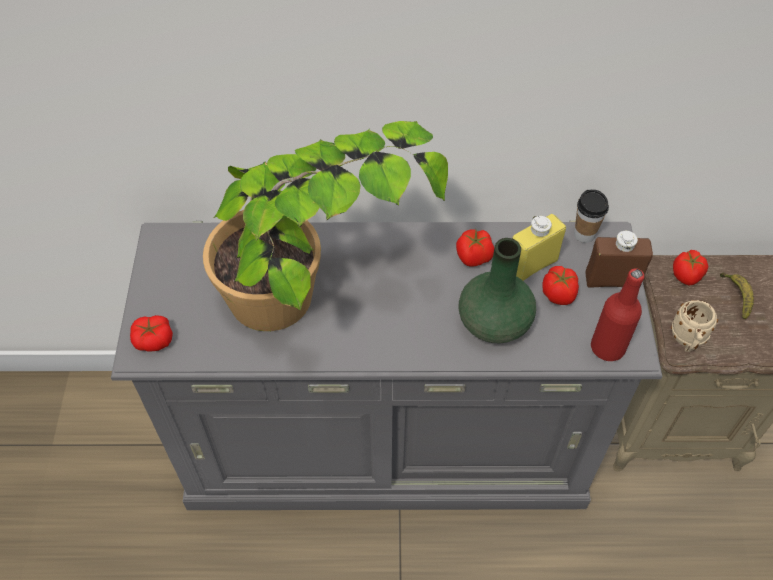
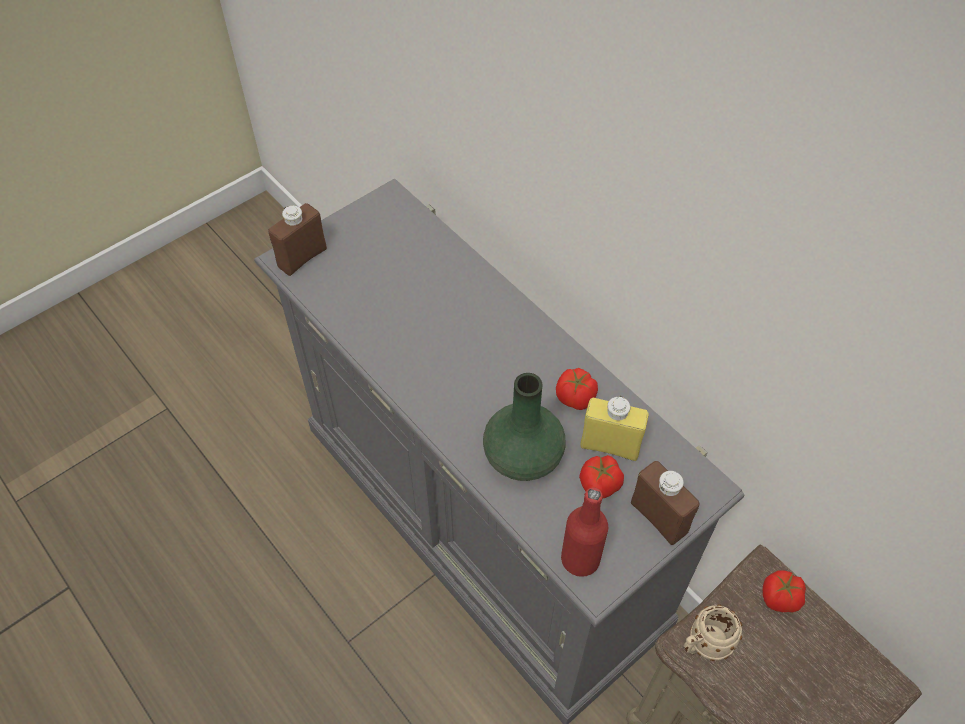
camera: 50 degrees right, 0 degrees up
(153, 340) = (302, 257): tomato -> brown bottle
(316, 298) = (428, 323): potted plant -> none
(584, 234) = (687, 464): cup -> none
(737, 297) = (803, 660): banana -> none

